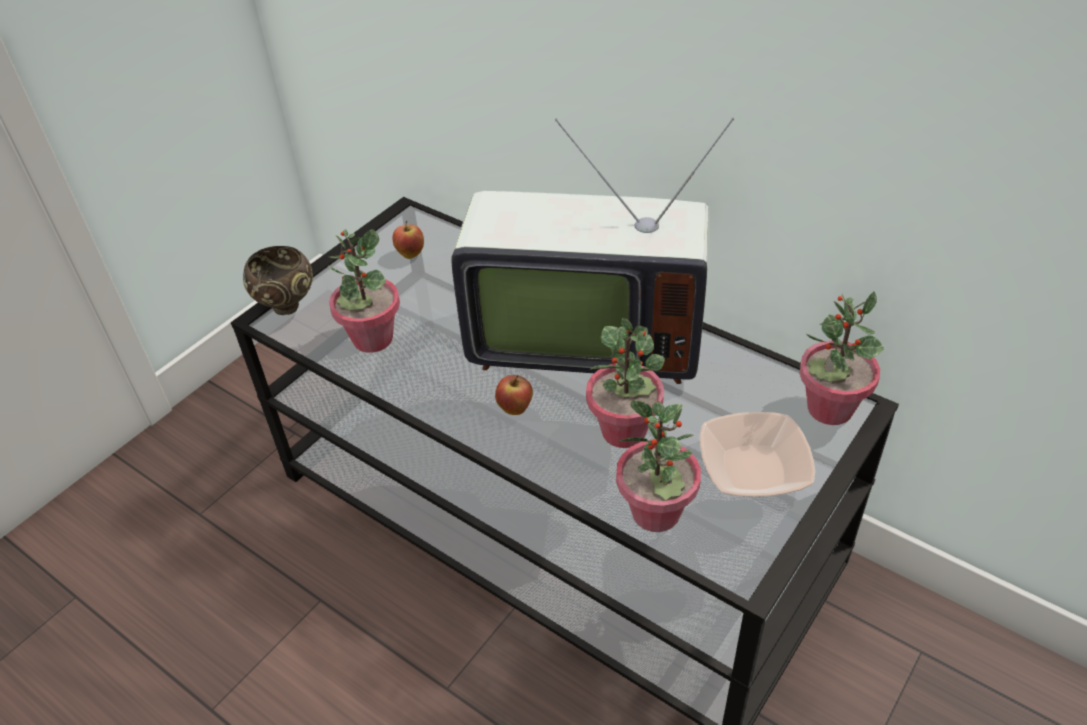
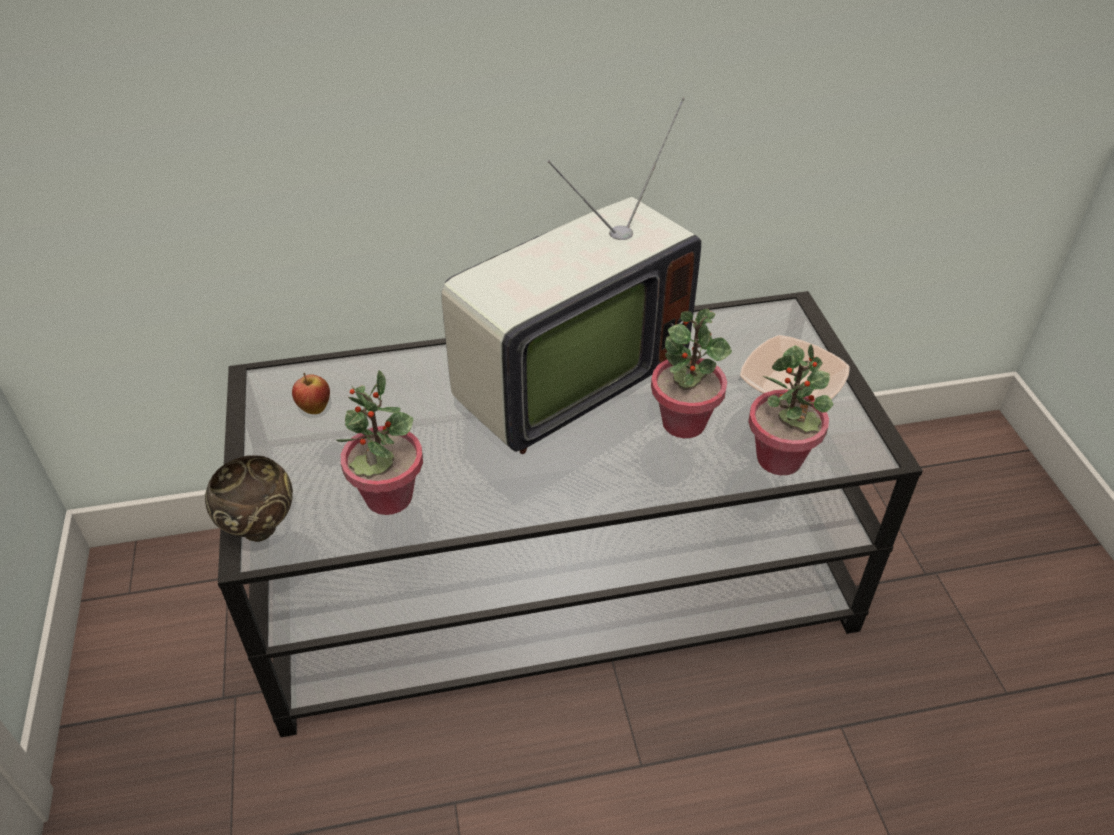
camera: 50 degrees left, 0 degrees up
(515, 409) = (589, 464): apple -> none
(829, 408) = (779, 319): potted plant -> none

